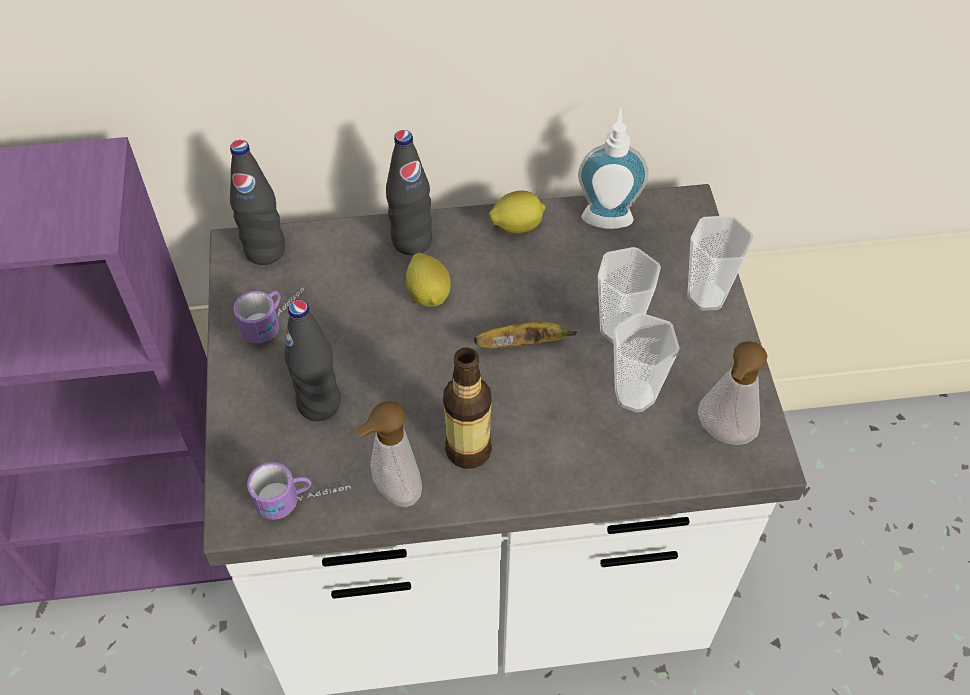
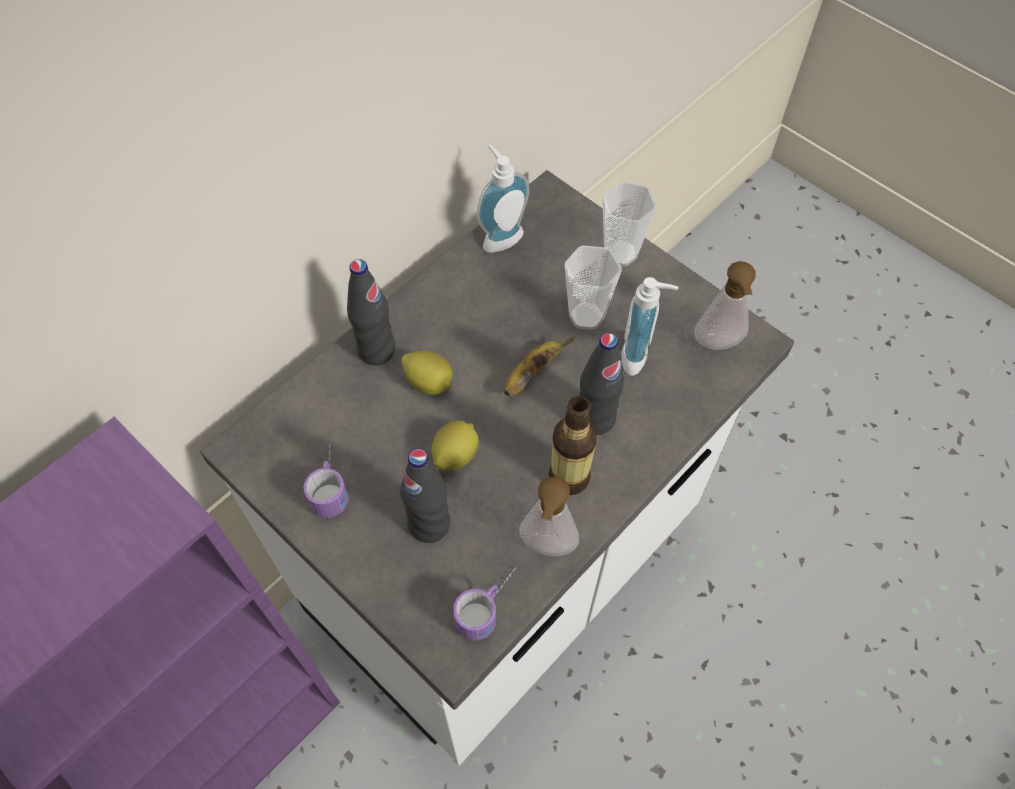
camera: 40 degrees left, 5 degrees up
(265, 250) = (265, 436): black bottle -> black bottle (595, 418)
(516, 226) = (444, 287): lemon -> lemon (455, 455)
(635, 395) = (640, 356): cup -> soap dispenser

